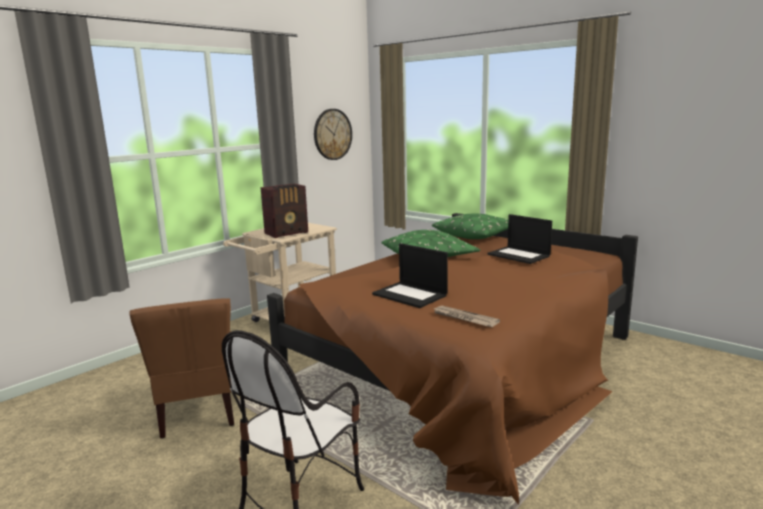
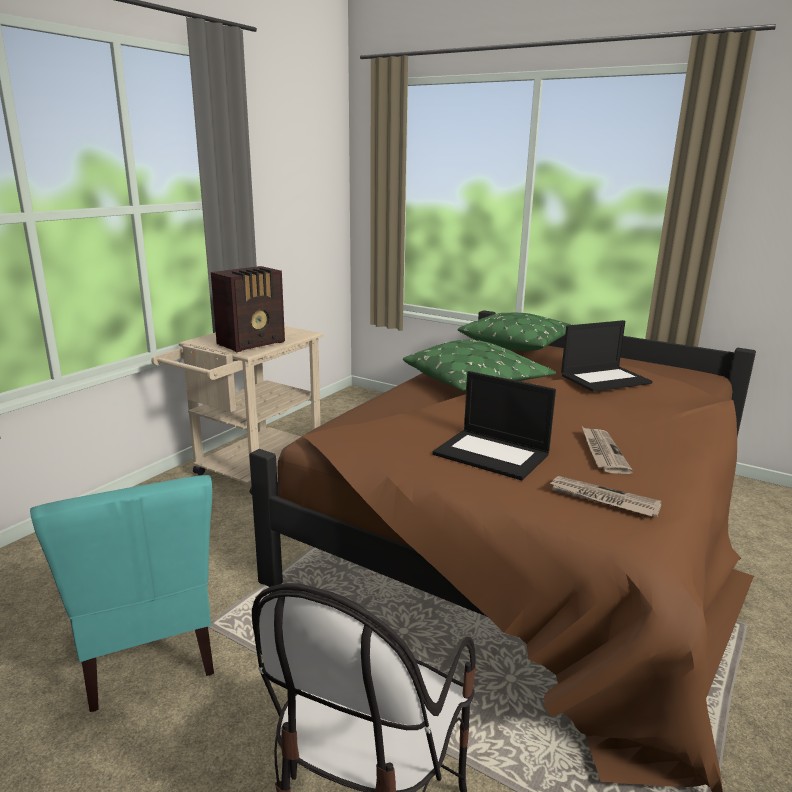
camera: 10 degrees left, 5 degrees up
(199, 412) = (147, 651): brown chair -> turquoise chair
(332, 134) = (301, 190): wall clock -> none
(483, 295) = (602, 452): none -> newspaper
(519, 255) = (605, 379): laptop -> laptop turned 60 degrees counterclockwise

